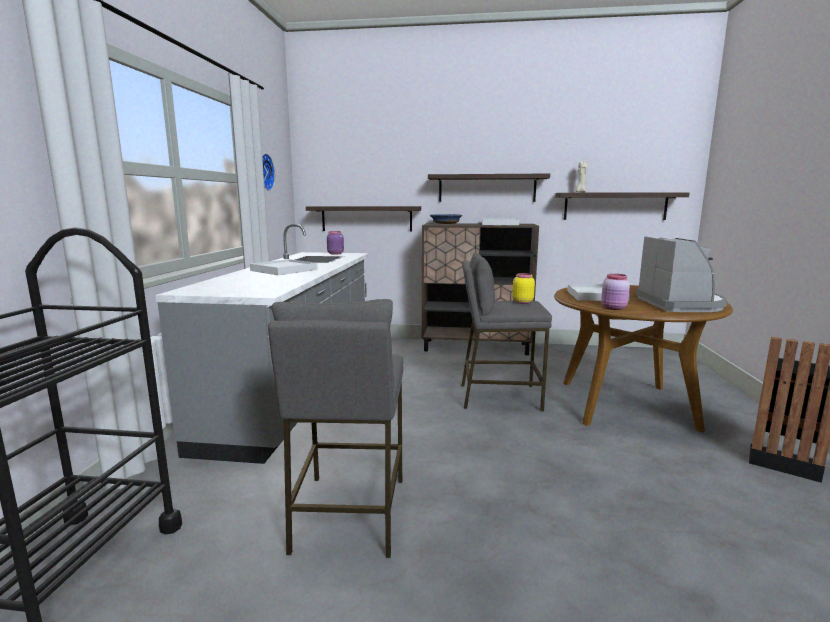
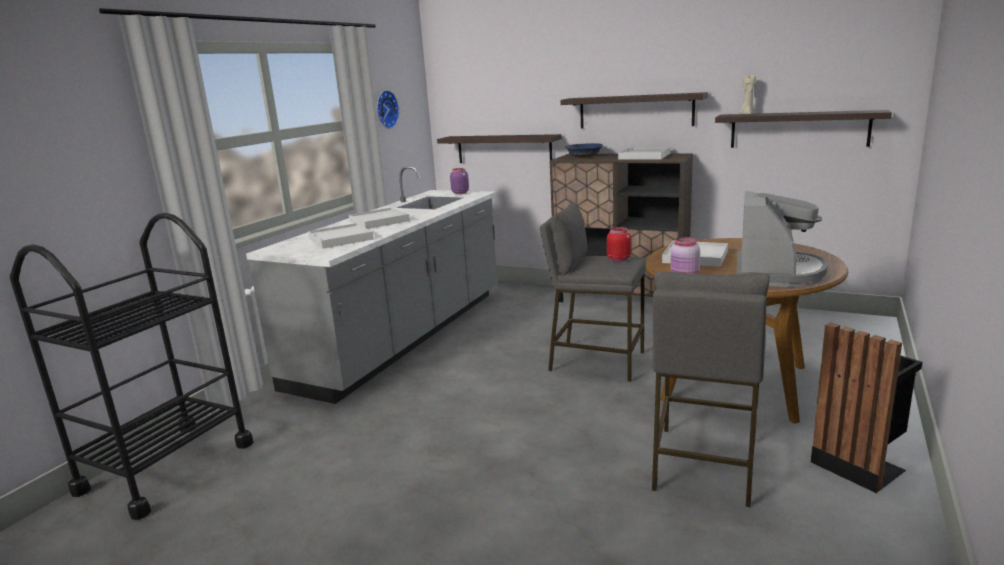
camera: 20 degrees right, 5 degrees up
(261, 282) = (340, 239): none -> white tray
(348, 513) = (375, 453): grey stool -> grey stool (703, 465)
(522, 302) = (618, 259): yellow jar -> red jar

